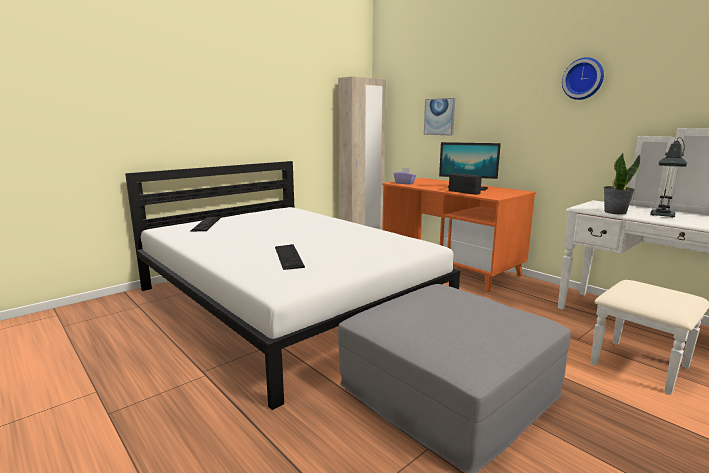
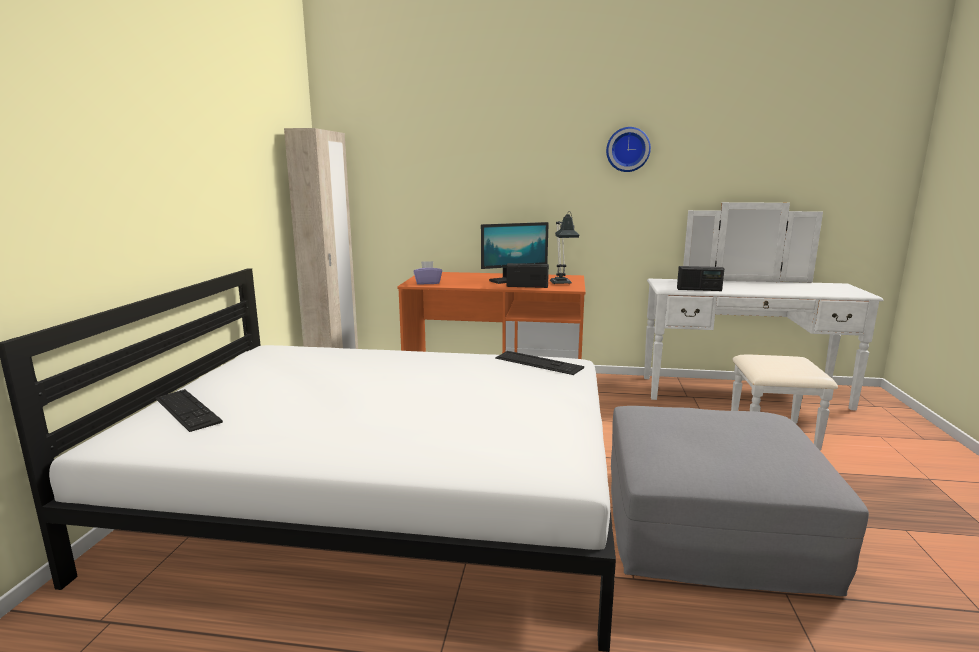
camera: 40 degrees left, 0 degrees up
(288, 256) = (459, 425): keyboard -> keyboard (538, 363)
(439, 116) = (442, 188): picture -> none
(614, 212) = (699, 289): potted plant -> radio
(662, 216) = (735, 288): table lamp -> table lamp (561, 284)

